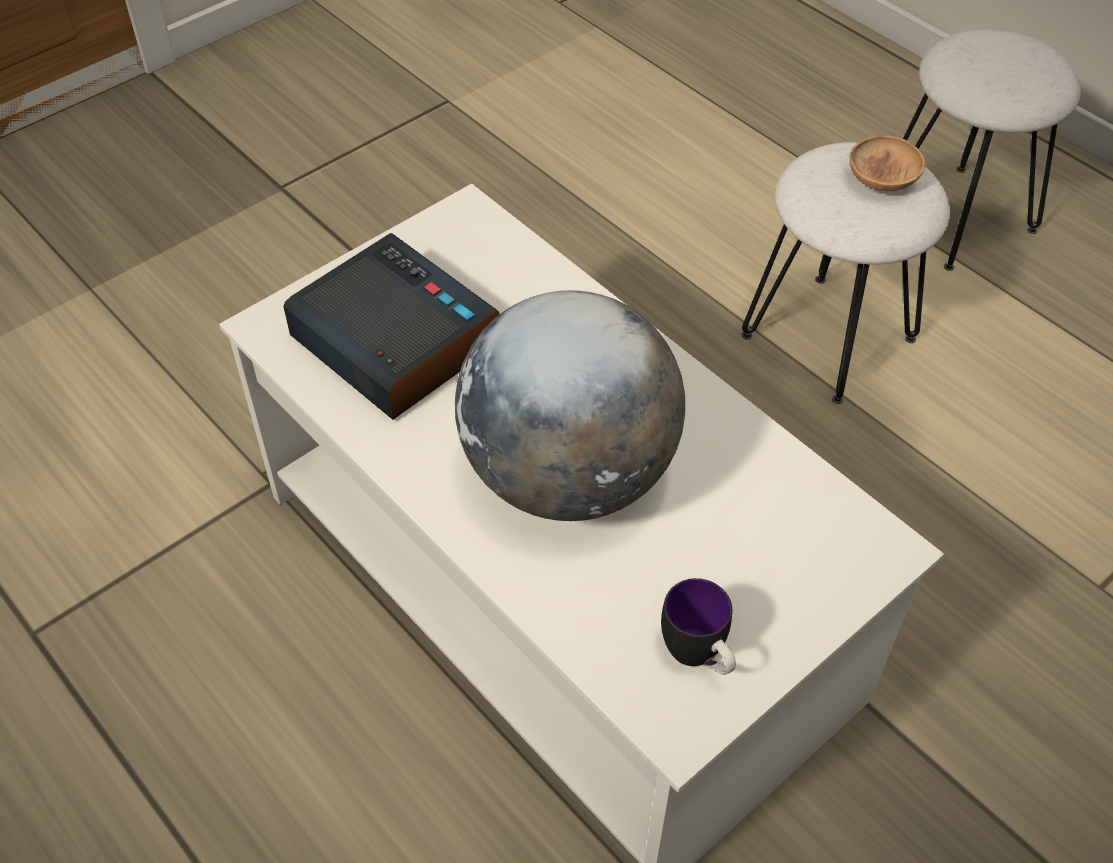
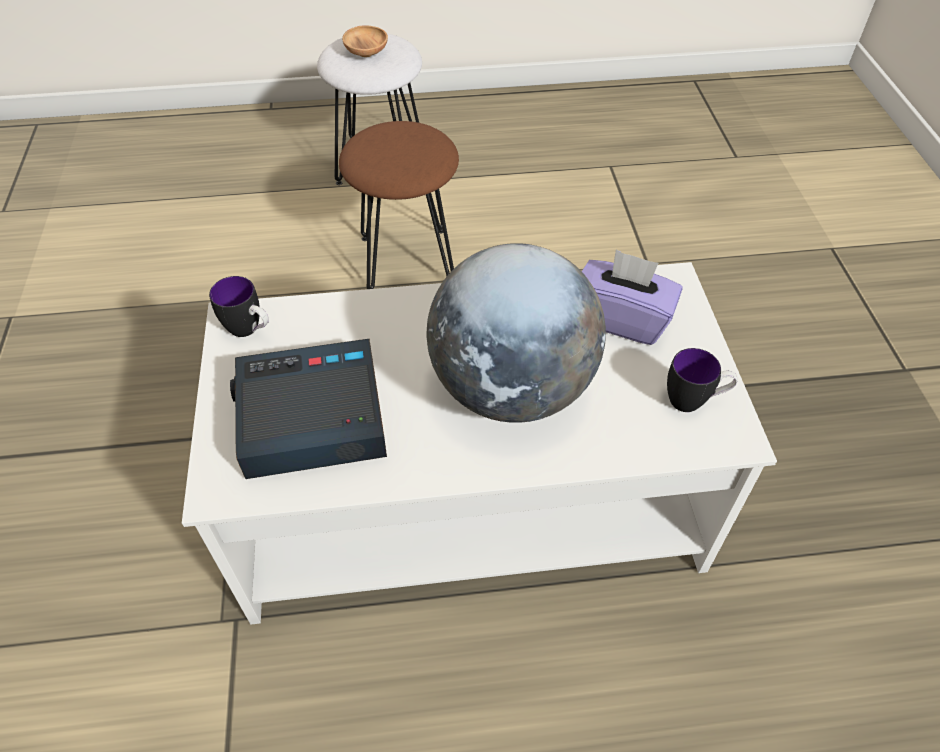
camera: 55 degrees left, 0 degrees up
(462, 232) = (250, 331): none -> mug
(767, 525) = (621, 318): none -> purple tissue box
(827, 338) = (407, 261): white stool -> brown stool
(882, 180) = (400, 139): brown bowl -> brown bowl (366, 52)

